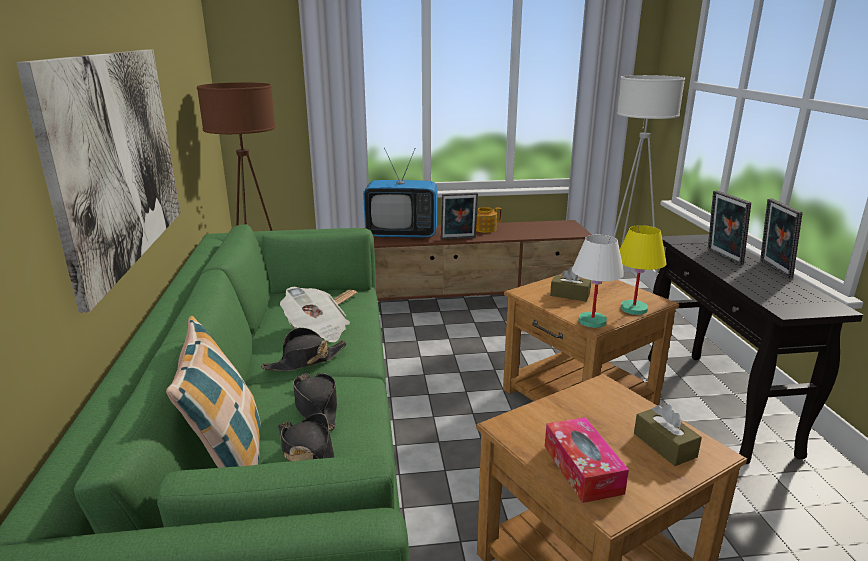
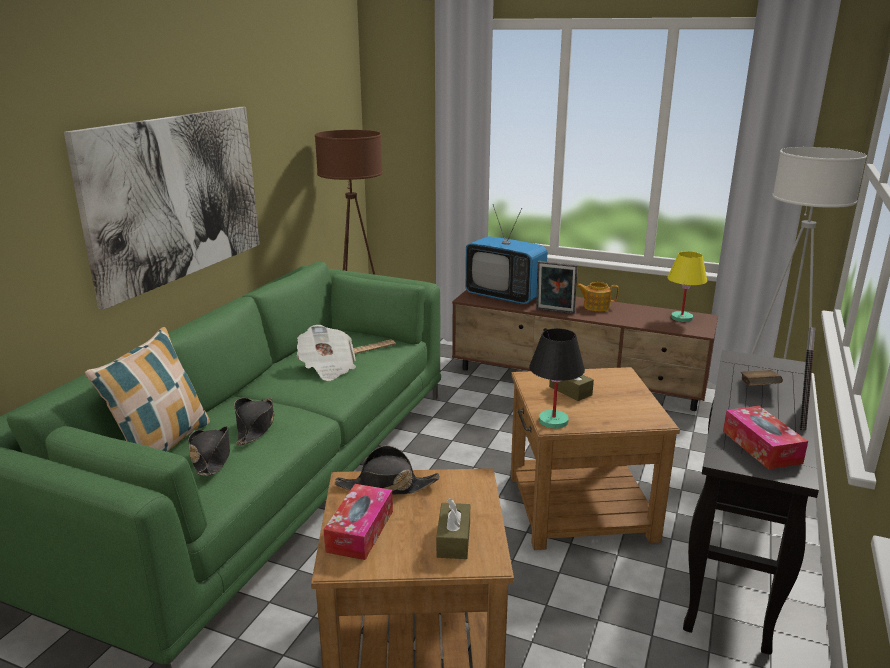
camera: 30 degrees right, 0 degrees up
(305, 360) = (290, 389): black hat -> black hat (386, 486)
(592, 322) = (552, 421): white table lamp -> black table lamp
(634, 309) = (617, 421): yellow table lamp -> yellow table lamp (682, 318)
(722, 257) = (758, 388): picture frame -> brown book
(790, 296) = (761, 447): none -> tissue box

